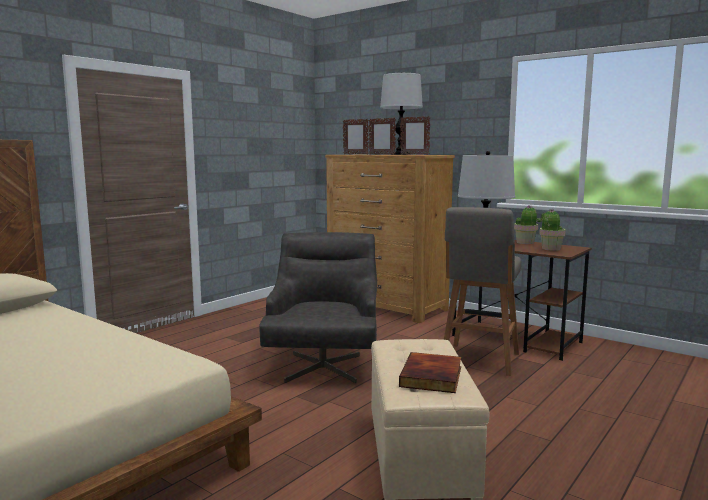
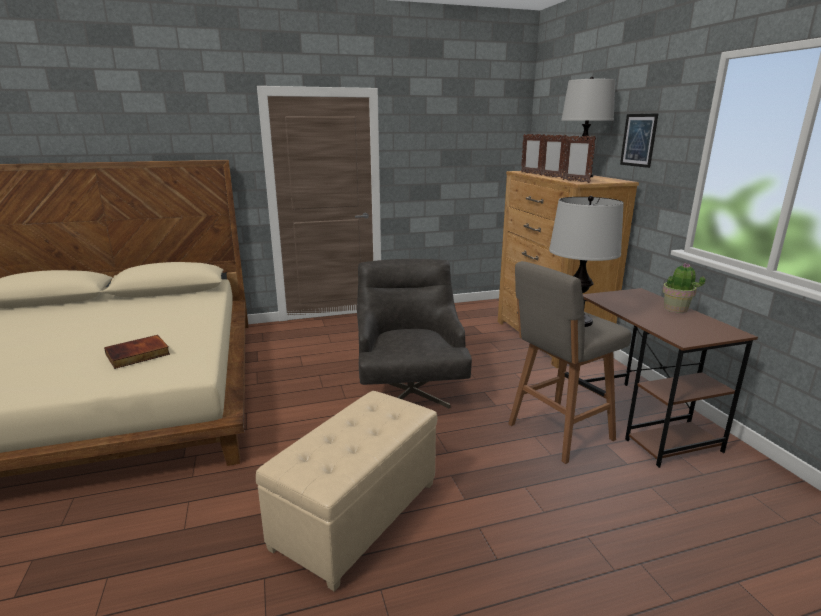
camera: 35 degrees right, 10 degrees up
(324, 363) = (409, 387): grey armchair -> grey armchair turned 45 degrees counterclockwise
(433, 377) = (337, 451): book -> book (137, 355)
(446, 122) = (638, 140): none -> picture
(551, 249) = (687, 327): potted plant -> none

